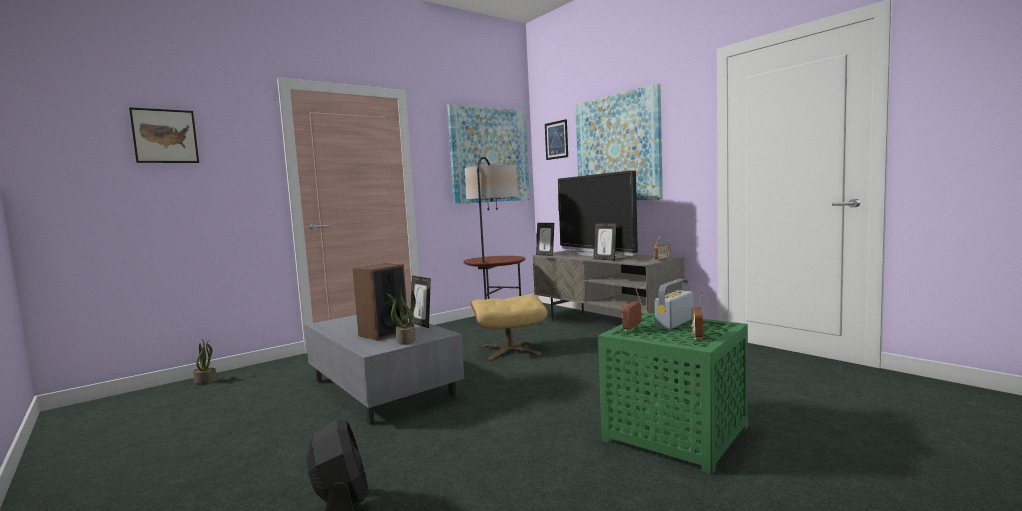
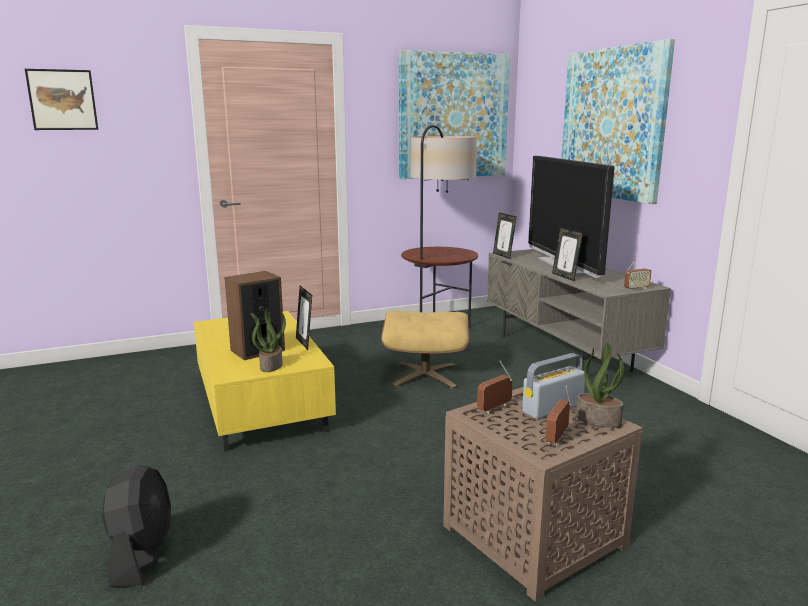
camera: 15 degrees right, 10 degrees up
(206, 381) = (106, 363): potted plant -> potted plant (599, 419)
(382, 387) = (261, 404): grey coffee table -> yellow coffee table
(556, 140) = (543, 99): picture -> none
(676, 435) = (534, 538): green side table -> brown side table

